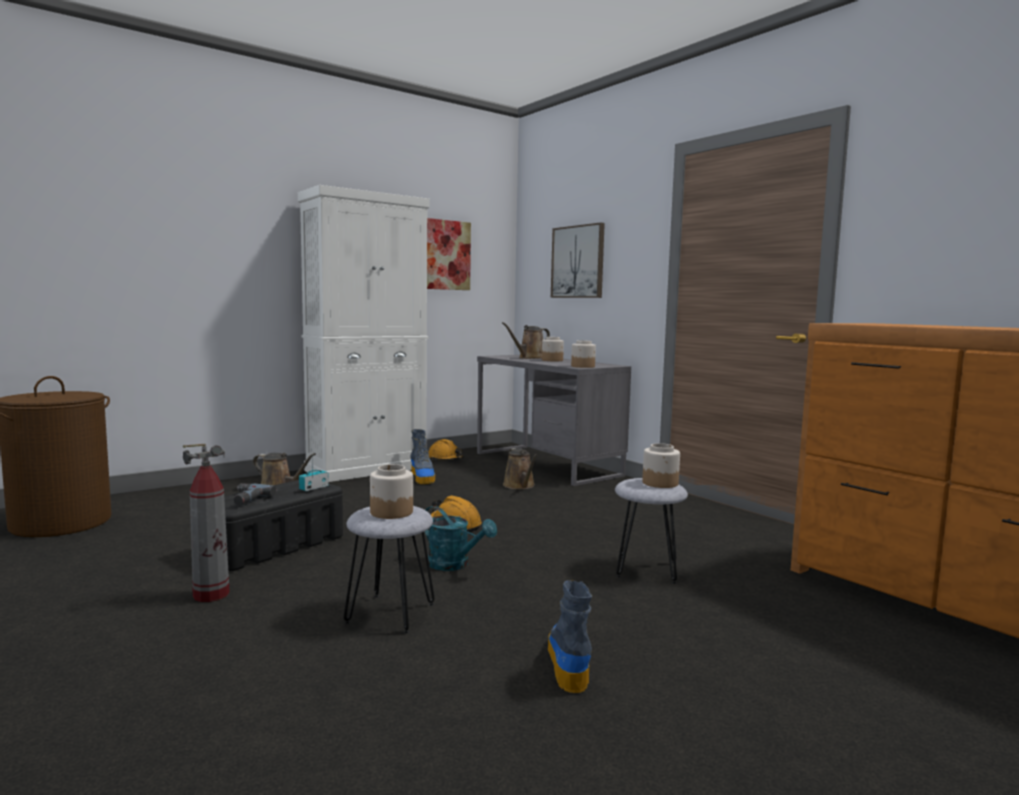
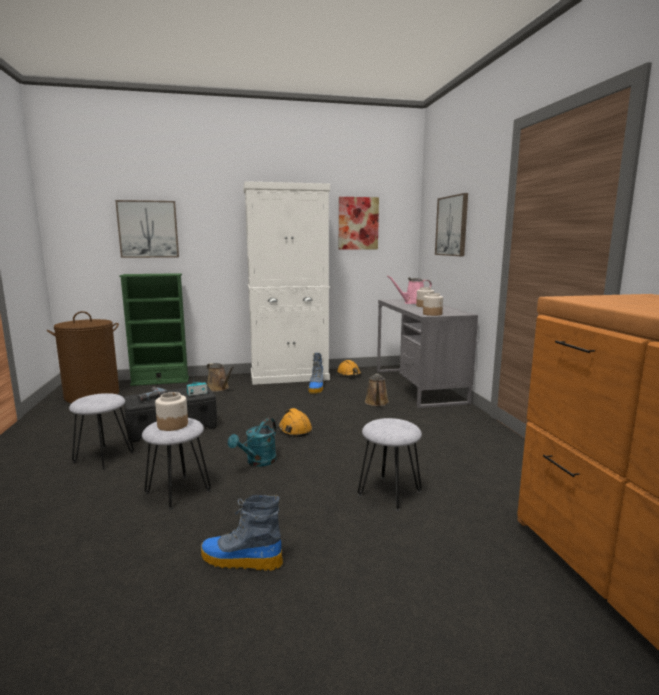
camera: 25 degrees right, 5 degrees up
(145, 246) = (148, 229): none -> picture
(164, 492) = (160, 381): none -> green bookcase
(211, 595) = (104, 457): fire extinguisher -> grey stool
(454, 565) = (258, 462): turquoise watering can -> turquoise watering can turned 60 degrees clockwise
(530, 358) = (412, 303): brown watering can -> pink watering can
(568, 661) = (240, 560): boot -> boot turned 105 degrees counterclockwise
(660, 483) = (399, 426): jar -> none

